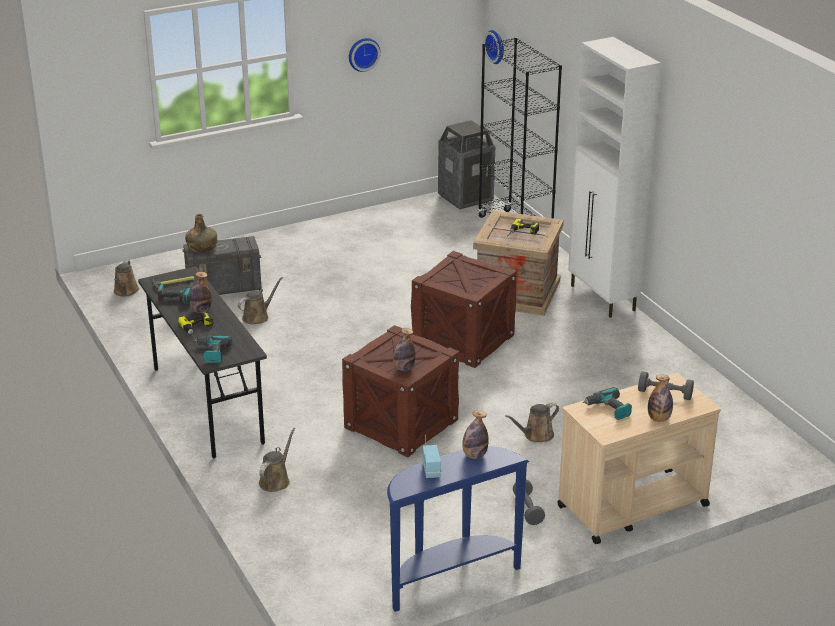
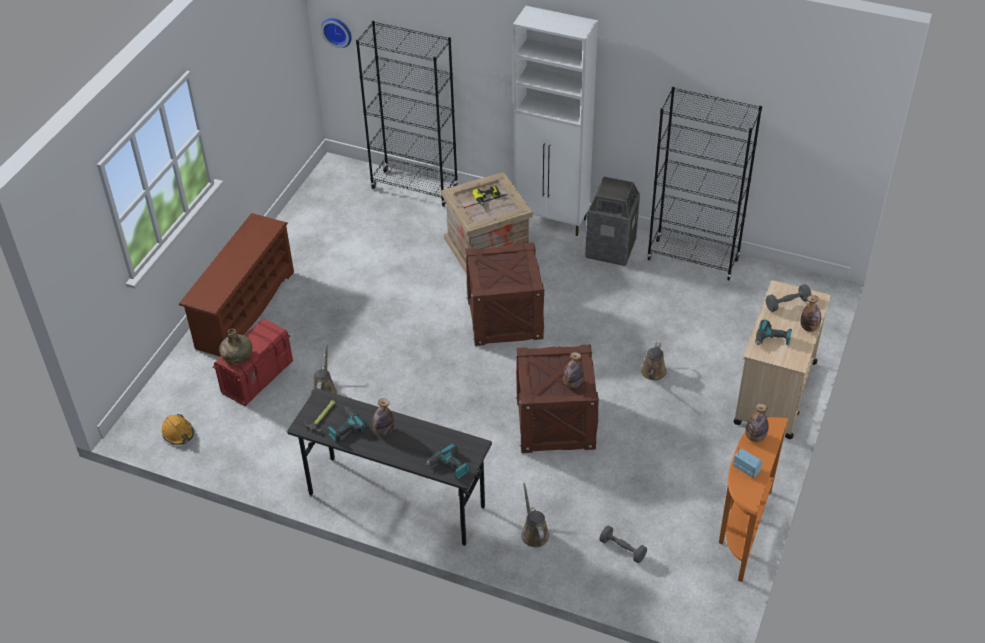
camera: 40 degrees left, 15 degrees up
(125, 291) = (178, 433): brown watering can -> orange hard hat
(199, 329) = (408, 450): power drill -> none
(224, 287) = (258, 377): grey storage box -> red storage box
(275, 245) = (244, 309): none -> brown shoe rack
(363, 54) = (245, 94): wall clock -> none
(449, 578) = (741, 530): blue console table -> orange console table
(465, 197) = (336, 173): trash can -> trash can (610, 248)
(528, 509) = (720, 439): grey dumbbell -> grey dumbbell (622, 549)
(696, 380) = (693, 259): none -> black bookcase

